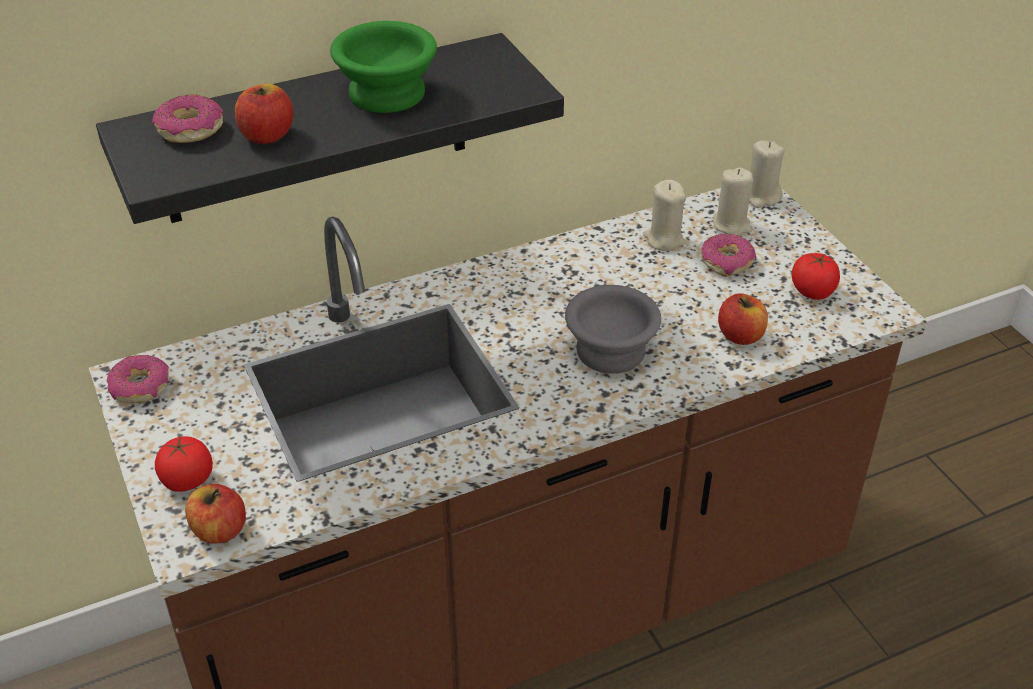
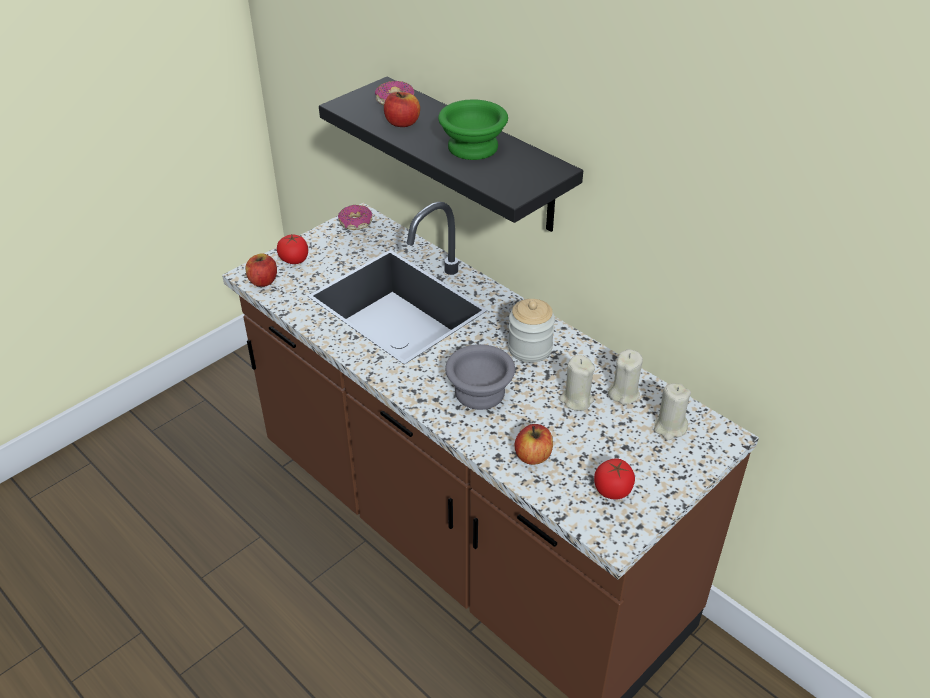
camera: 70 degrees right, 0 degrees up
(548, 288) = (530, 348): none -> jar
(727, 262) = (618, 433): donut -> none
(761, 197) = (721, 438): beige candle -> beige candle (576, 400)

